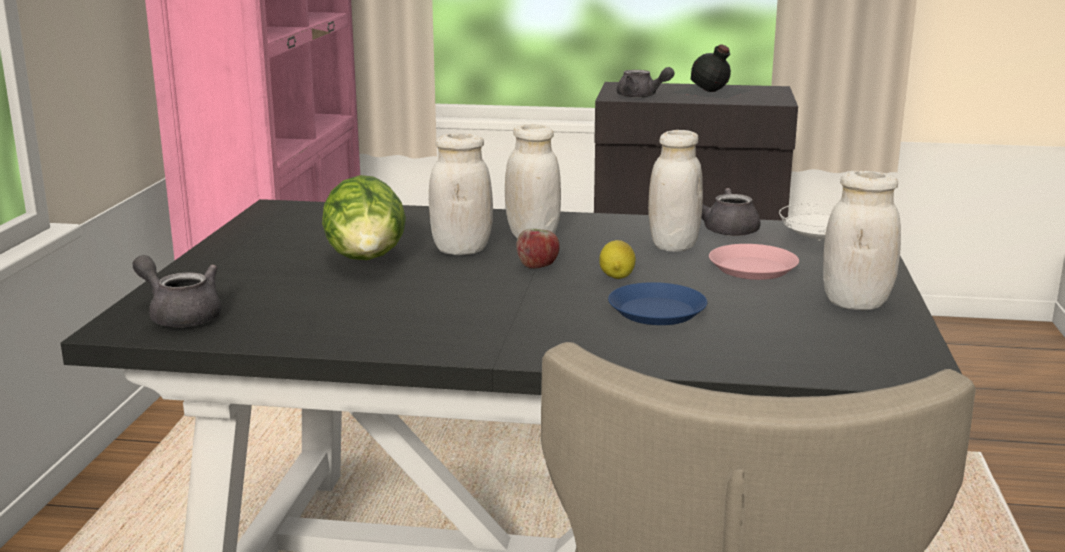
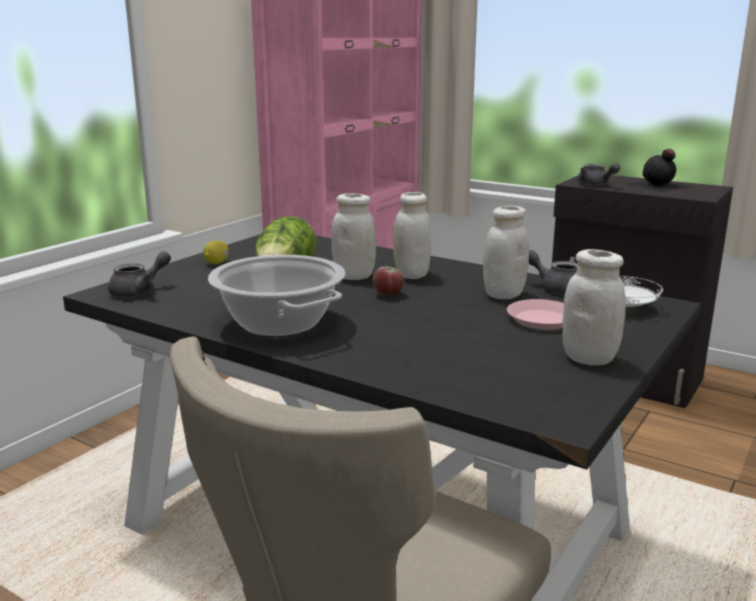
camera: 25 degrees right, 0 degrees up
(180, 315) = (140, 291): grey teapot -> grey teapot turned 75 degrees clockwise
(452, 326) = (280, 324): none -> cooking pot
(617, 276) = (433, 309): lemon -> lemon (217, 263)
(656, 311) = (427, 338): blue plate -> none

